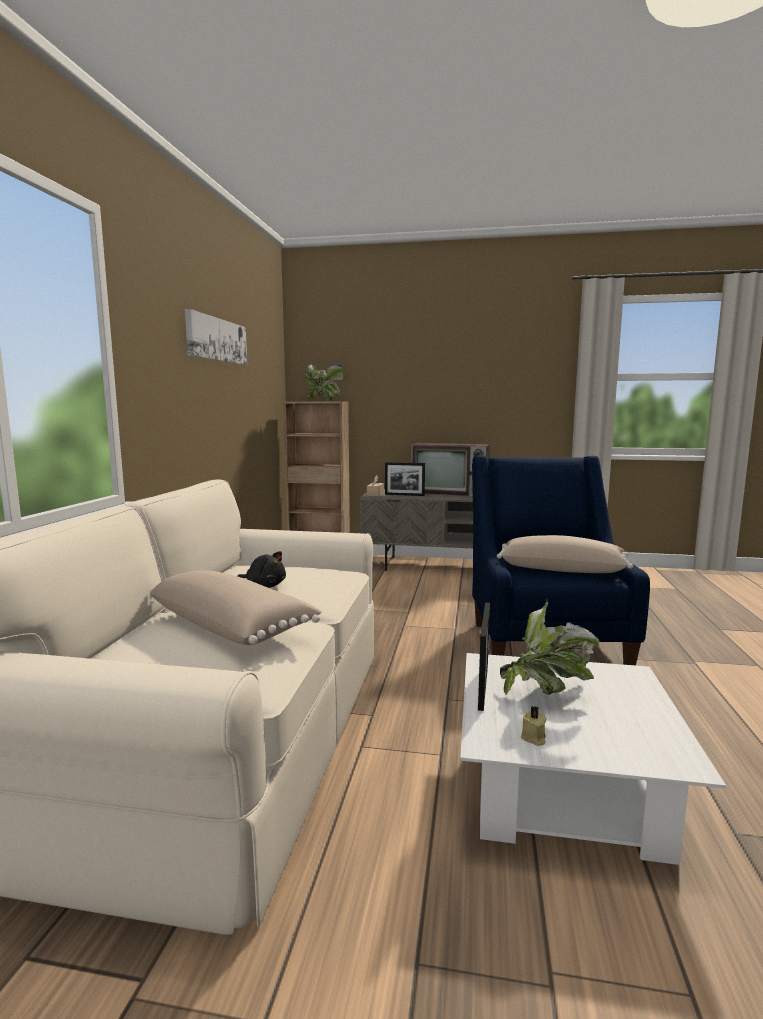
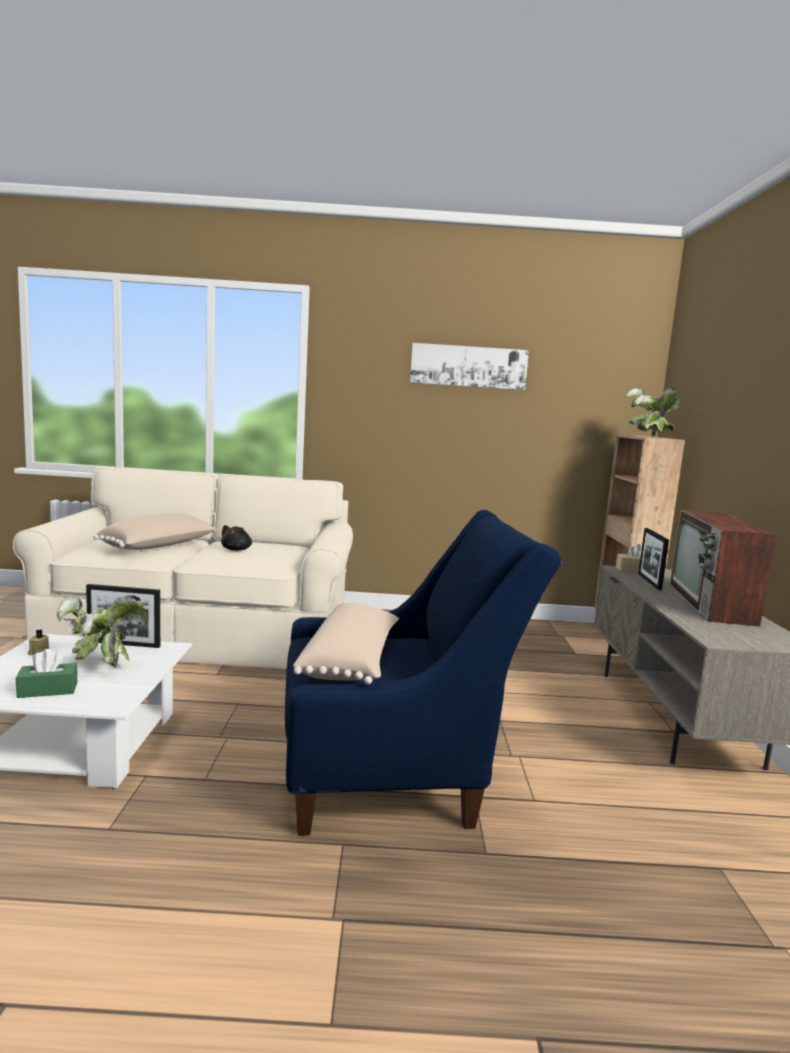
camera: 80 degrees right, 0 degrees up
(629, 710) = (48, 690): none -> green tissue box

